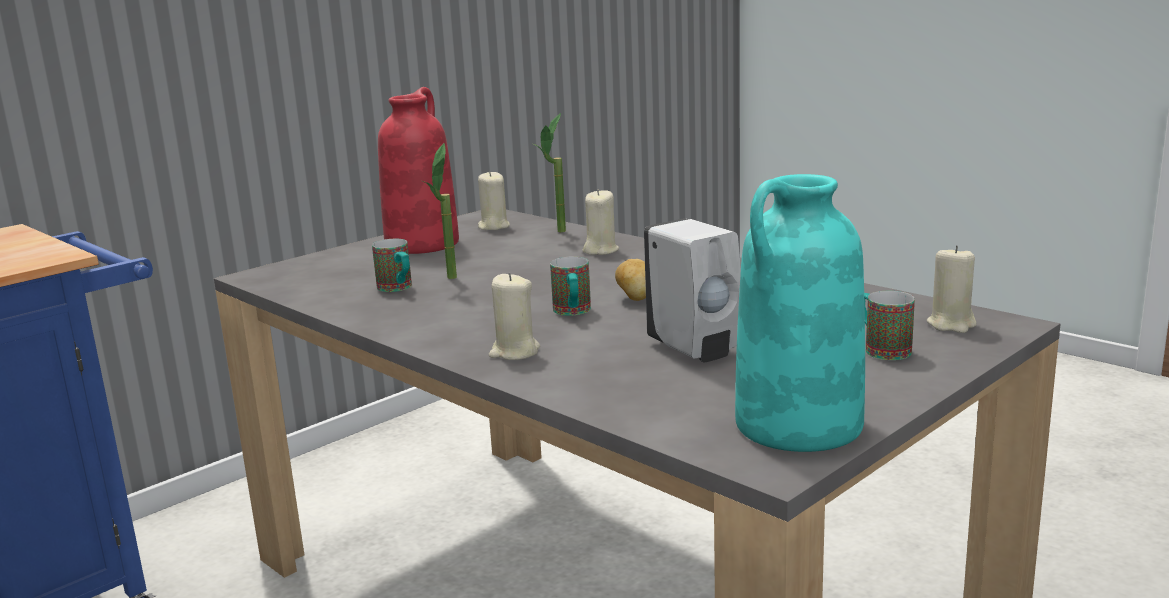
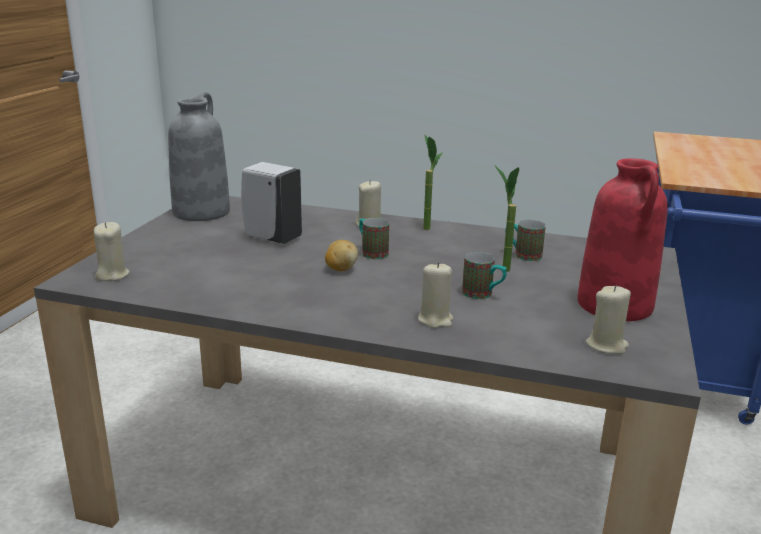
camera: 150 degrees right, 5 degrees up
(556, 233) = (519, 343): potted plant -> potted plant (426, 226)
(798, 426) = (201, 212): turquoise vase -> grey vase
(881, 349) = (162, 252): mug -> mug (483, 294)

